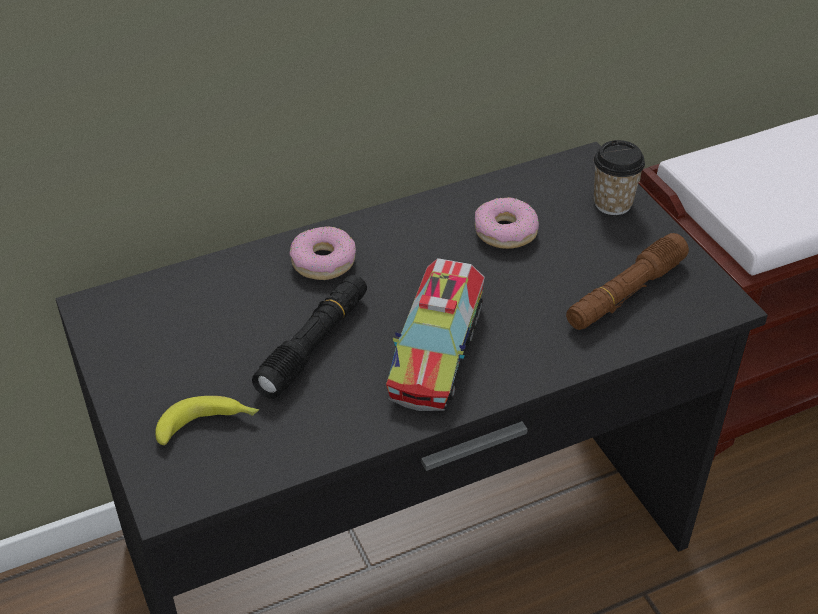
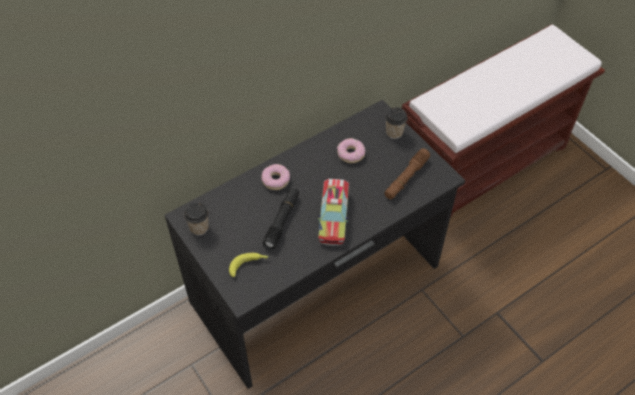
camera: 10 degrees left, 10 degrees up
(122, 333) = (199, 228): none -> cup

